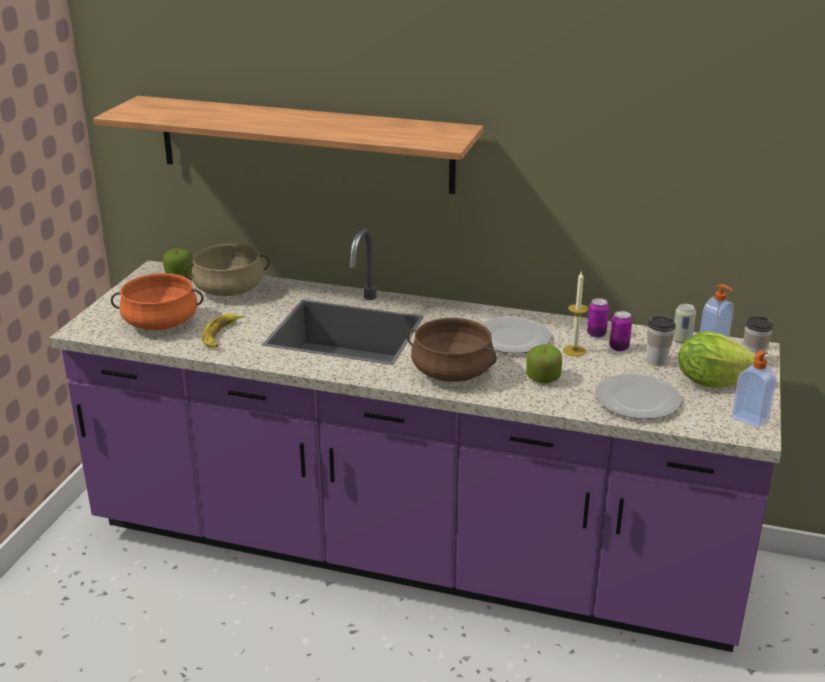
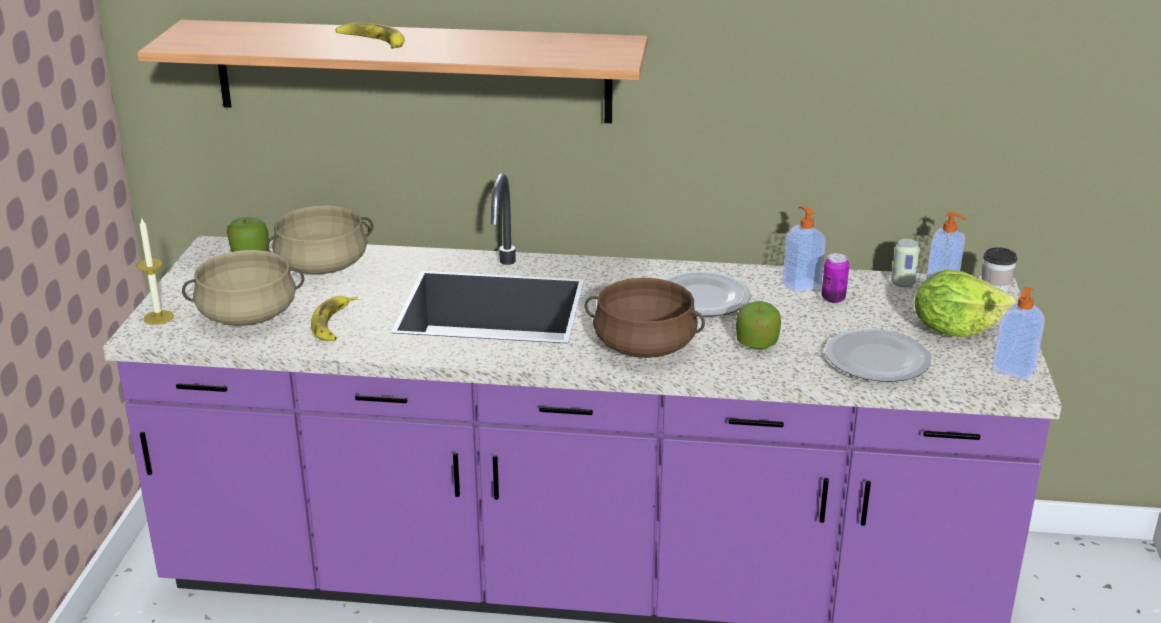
camera: 10 degrees left, 0 degrees up
(160, 323) = (247, 316): orange cooking pot -> beige cooking pot
(268, 119) = (372, 42): none -> banana
(574, 351) = (782, 307): candle -> candle (158, 317)
(596, 334) = (800, 284): can -> soap dispenser
(656, 361) = (883, 311): cup -> none

